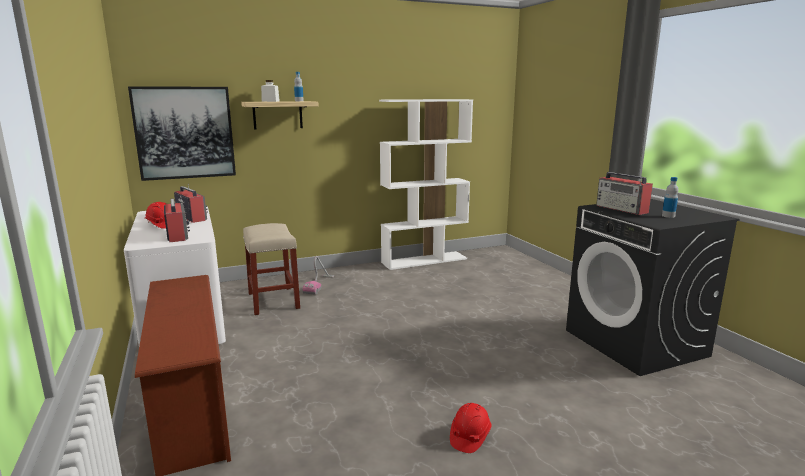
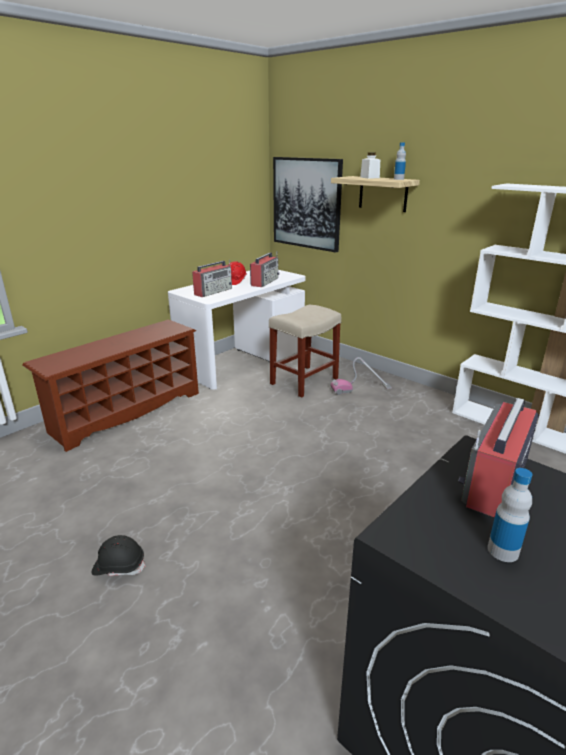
camera: 65 degrees right, 10 degrees up
(469, 437) = (119, 566): red hard hat -> black hard hat

